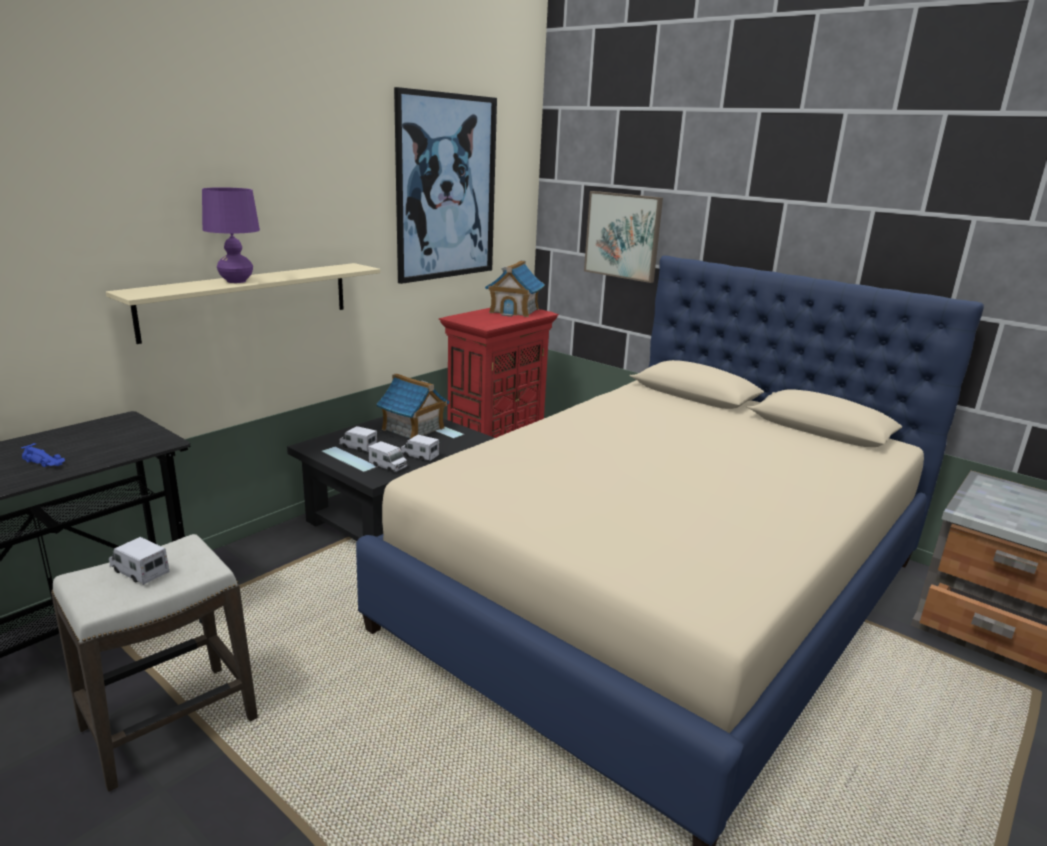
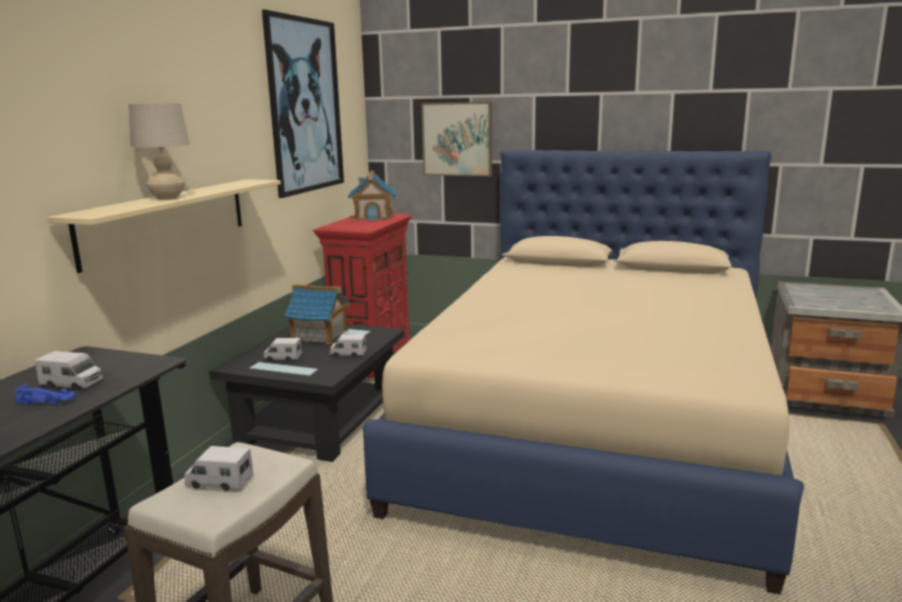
camera: 20 degrees left, 5 degrees down
(236, 281) = (167, 198): purple table lamp -> beige table lamp
(388, 466) = (328, 366): toy truck -> toy truck (72, 384)

